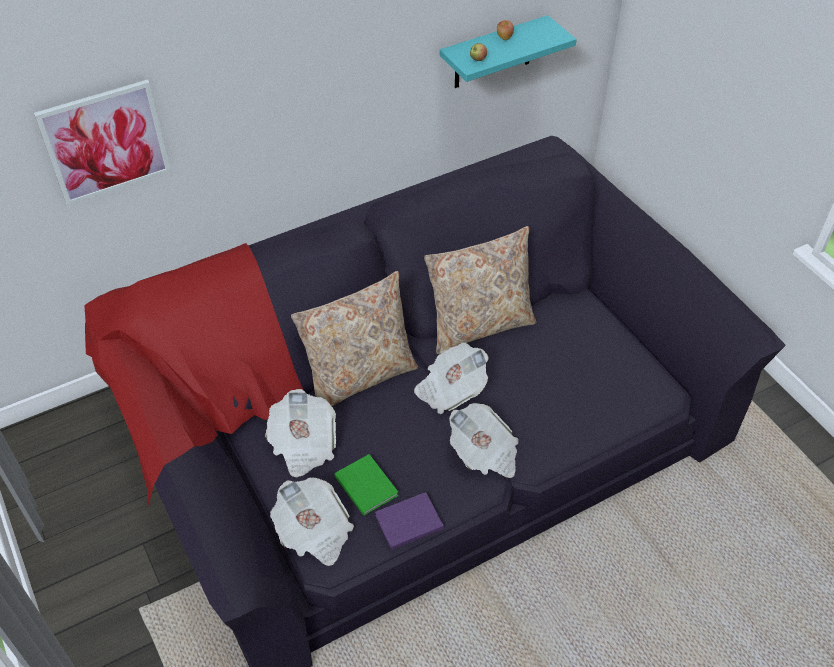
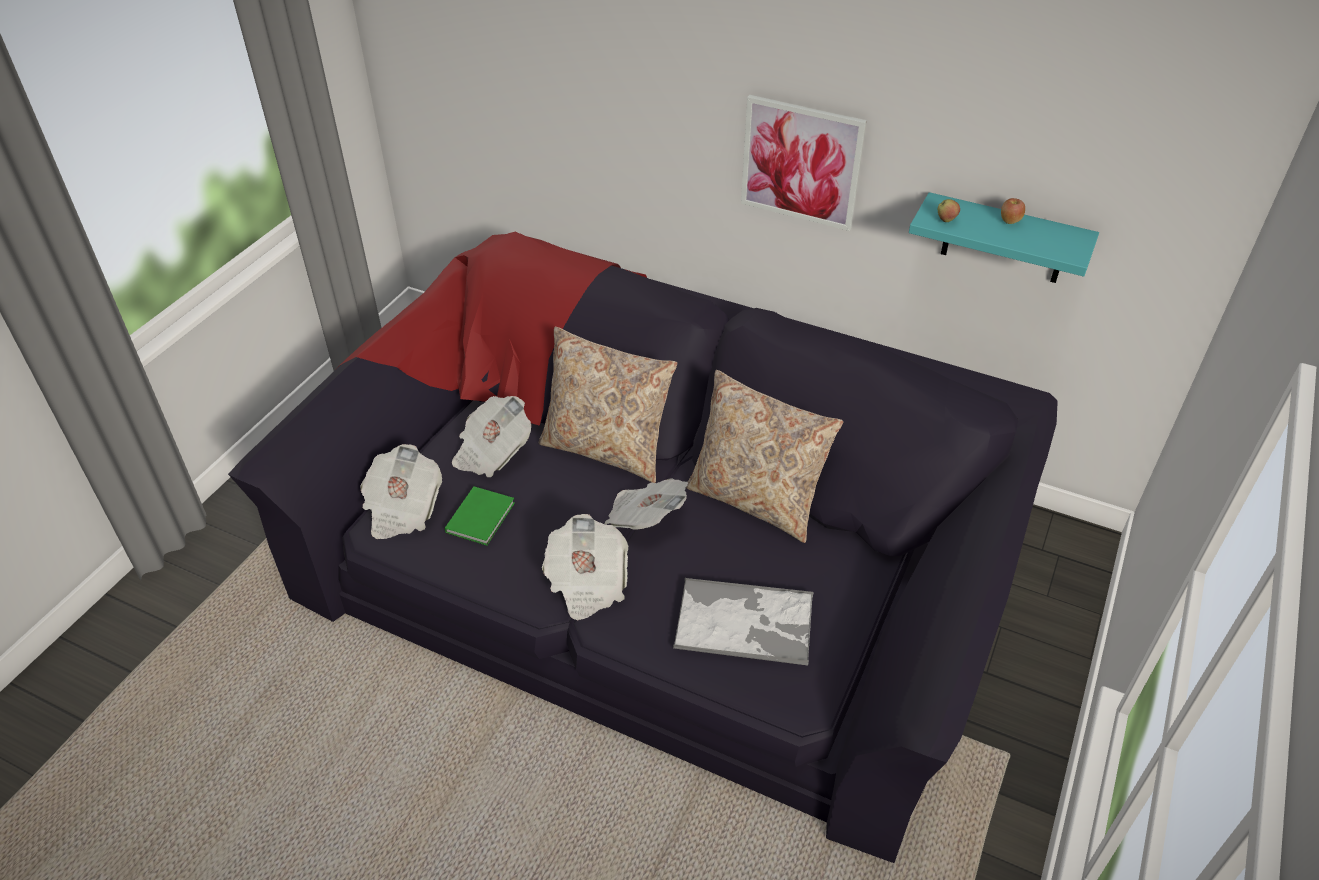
camera: 55 degrees right, 5 degrees down
(105, 142) = (552, 90): picture -> picture (801, 162)
(407, 522) = (460, 566): purple book -> none
(581, 388) = (745, 622): none -> tray

